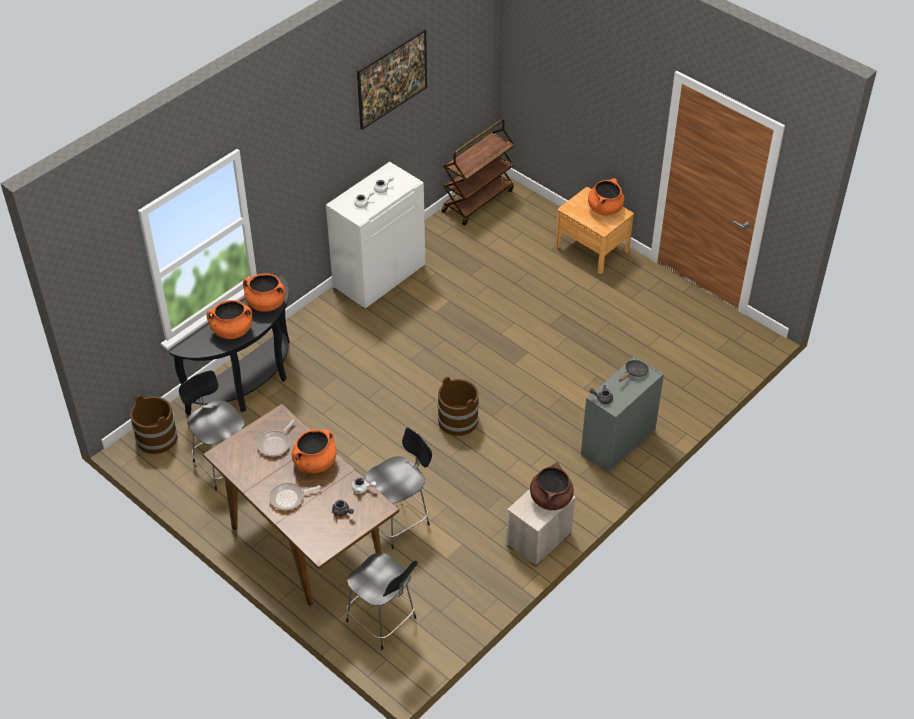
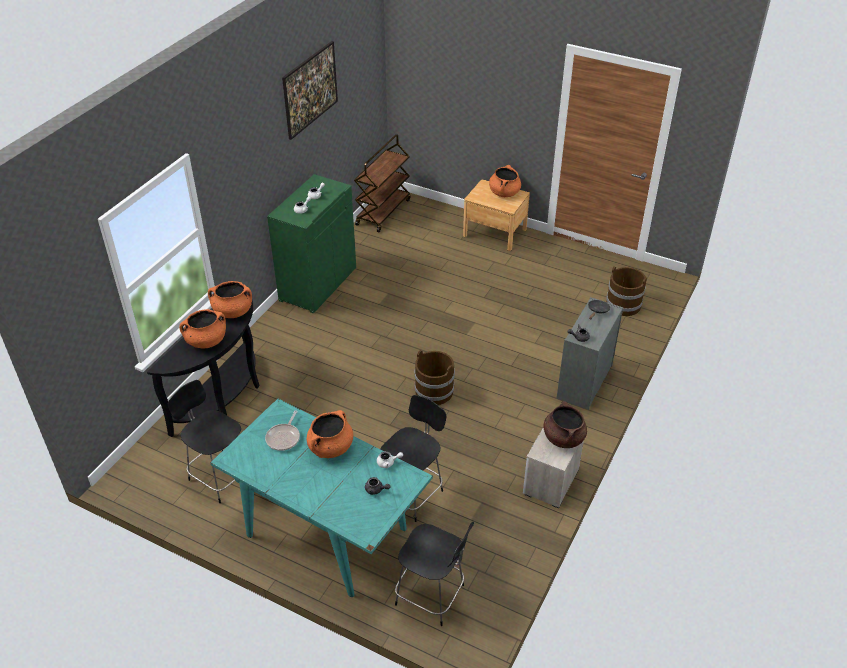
camera: 15 degrees left, 5 degrees down
(156, 438) = (144, 464): brown bucket -> brown bucket (623, 304)
(289, 498) = (316, 488): frying pan -> none
(307, 541) = (328, 532): brown dining table -> turquoise dining table
(379, 276) = (317, 284): white cabinet -> green cabinet

